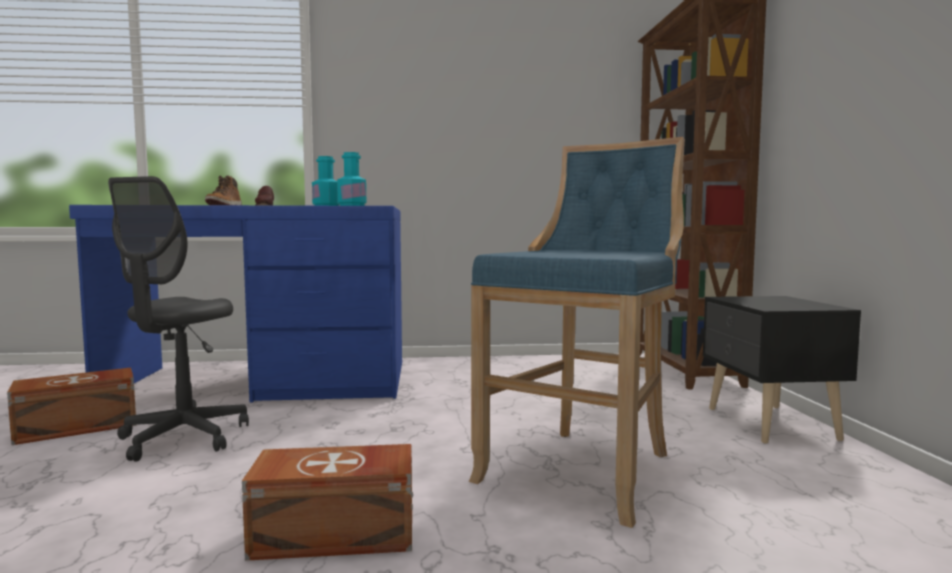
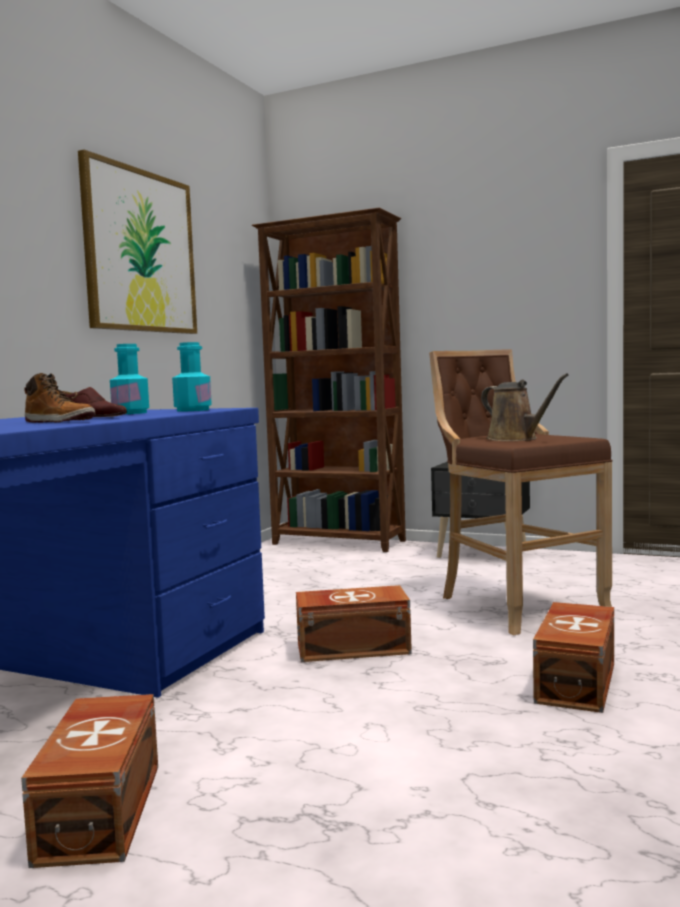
camera: 60 degrees left, 0 degrees up
(183, 438) = (262, 736): grey office chair -> none
(379, 428) = (351, 647): none -> brown storage box
(480, 86) = (140, 251): none -> picture
(571, 252) = (516, 439): none -> brown watering can
(584, 468) = (515, 605): blue stool -> brown stool

